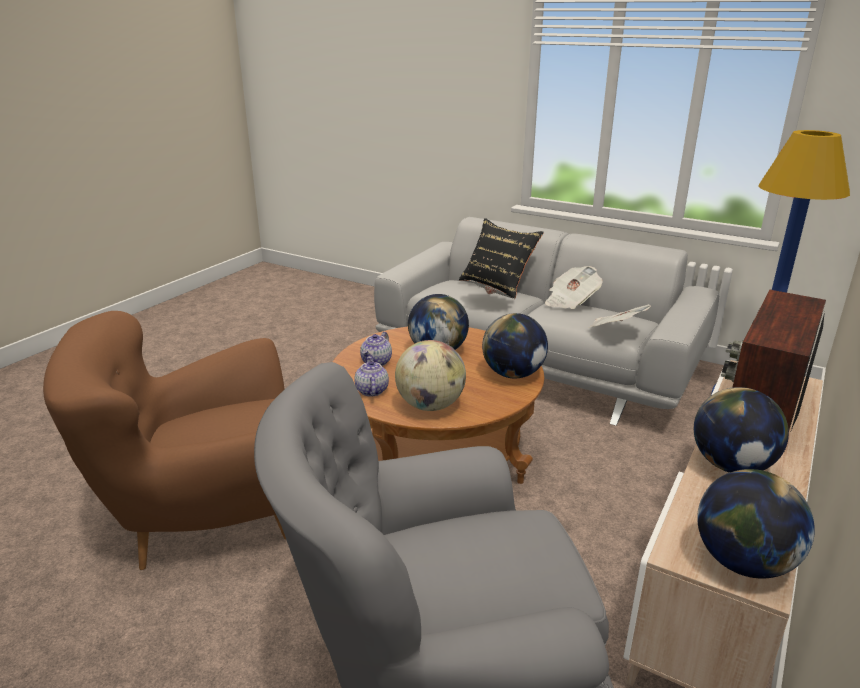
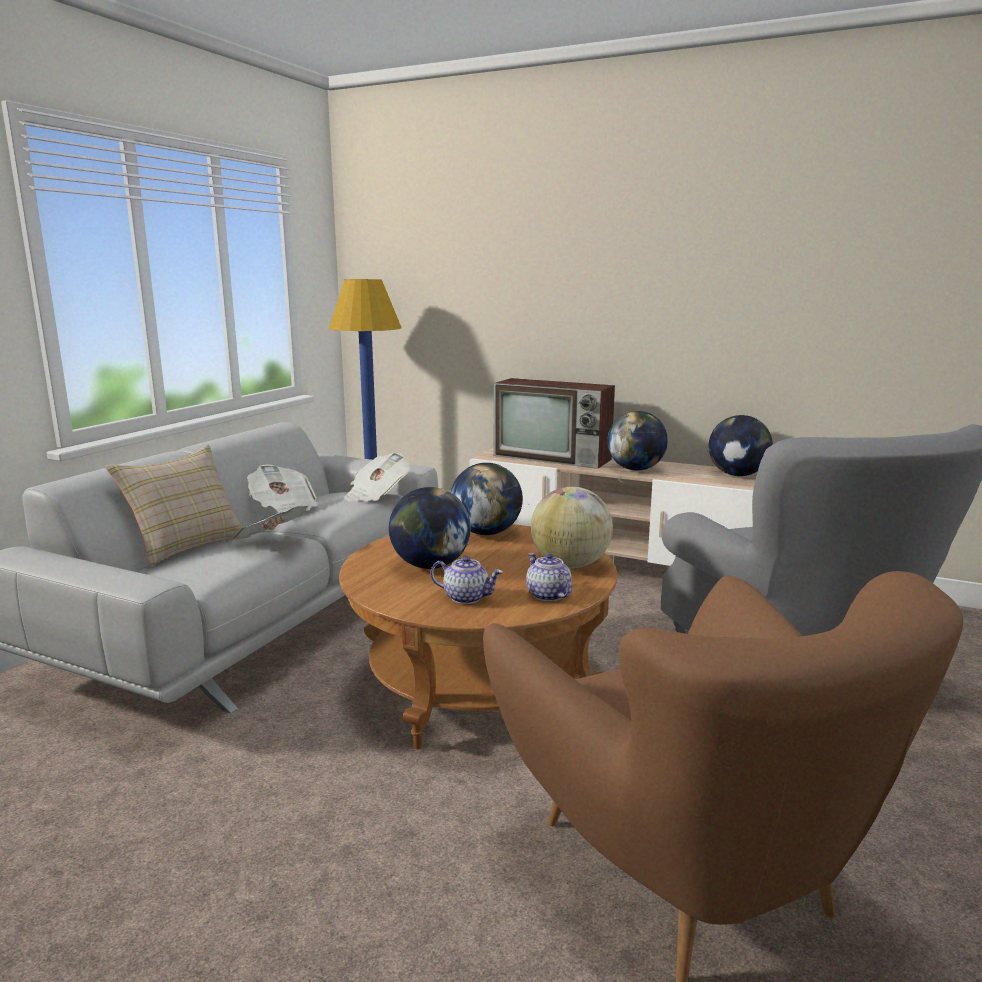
camera: 95 degrees left, 10 degrees down
(371, 390) = (547, 595): teapot -> teapot turned 75 degrees clockwise
(498, 285) = (187, 545): black pillow -> beige pillow

